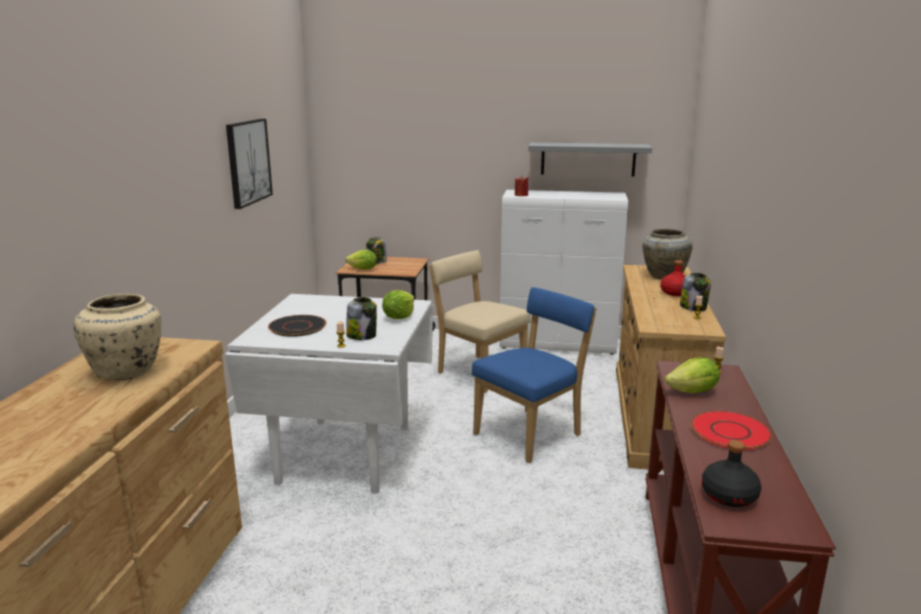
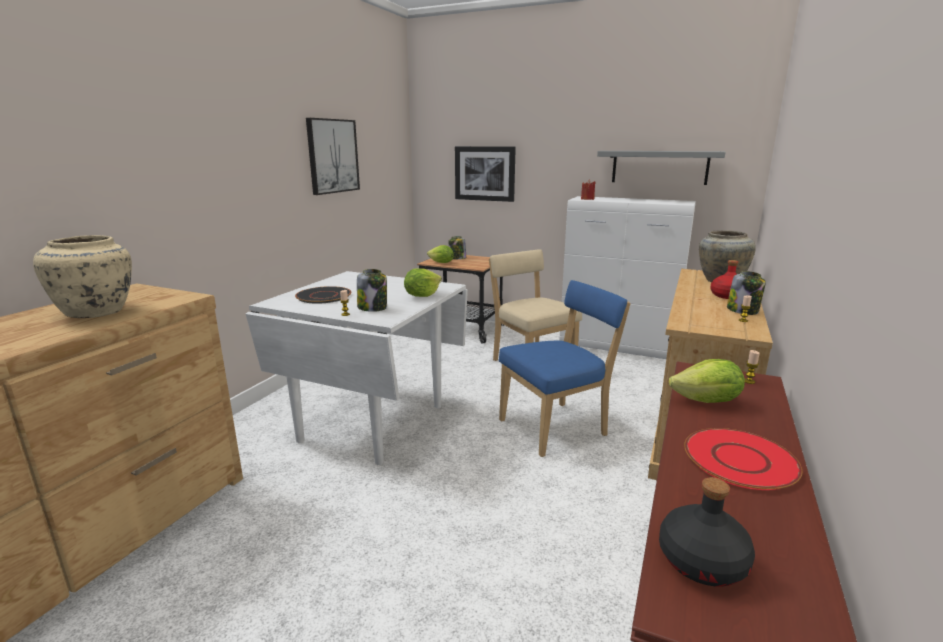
camera: 15 degrees right, 0 degrees up
(400, 166) = (485, 173): none -> picture

